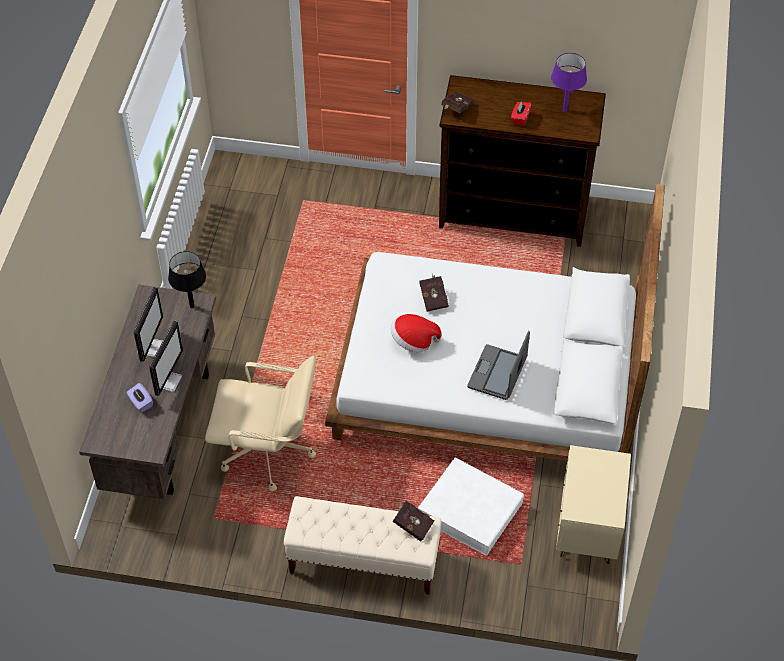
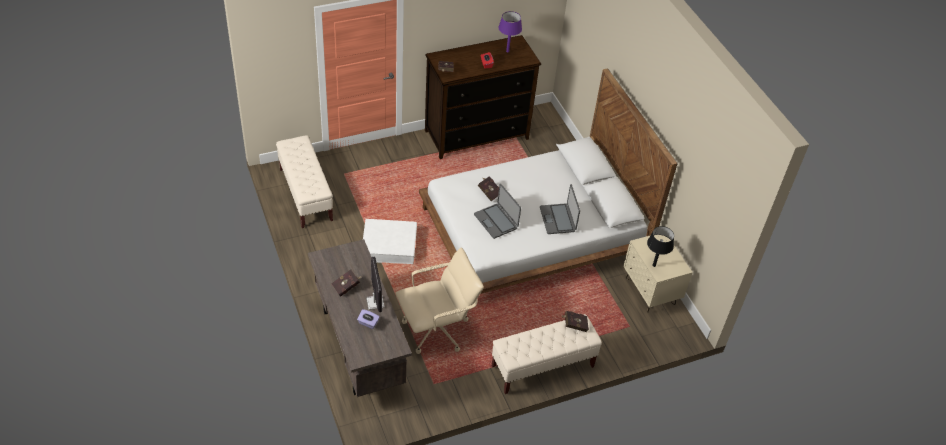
camera: 35 degrees left, 5 degrees down
(150, 347) = (347, 287): monitor -> red book
(192, 306) = (354, 251): black table lamp -> black table lamp (654, 265)
(238, 210) = (305, 194): none -> beige bench
(413, 341) = (496, 221): hat -> laptop
(470, 511) = (580, 310): white storage box -> white storage box (389, 245)

